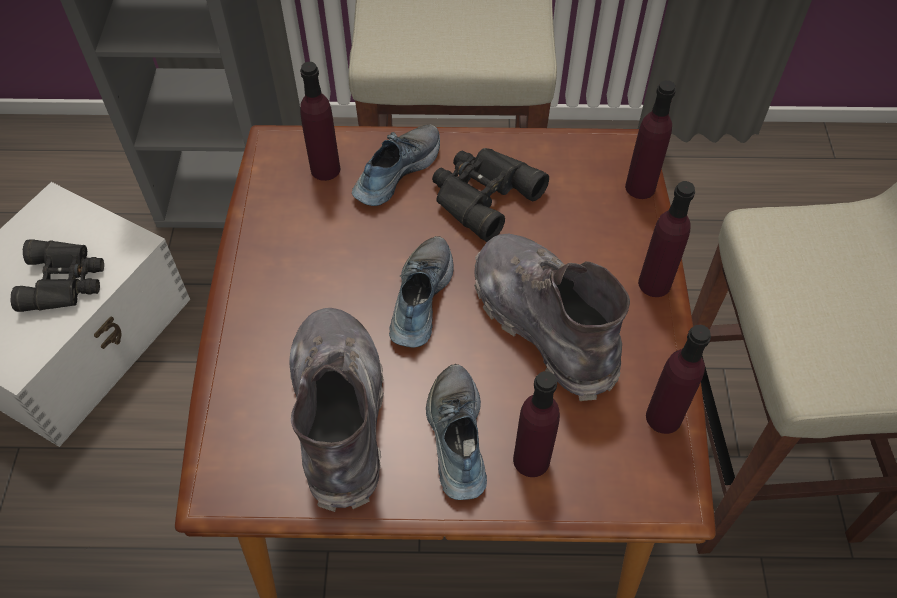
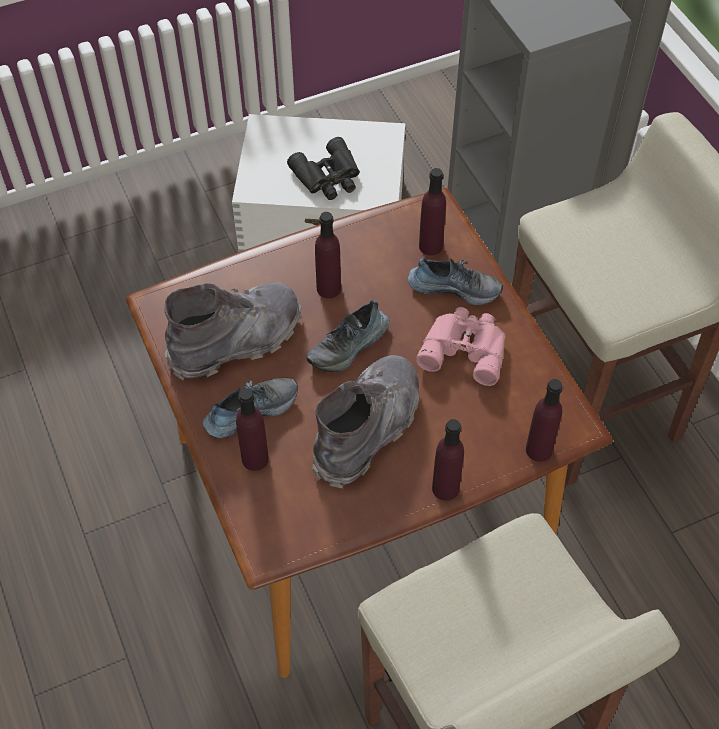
camera: 65 degrees right, 0 degrees up
(419, 298) = (349, 346): shoe -> shoe turned 150 degrees clockwise
(481, 195) = (464, 348): black binoculars -> pink binoculars
(663, 417) = (328, 528): purple bottle -> purple bottle (328, 288)

